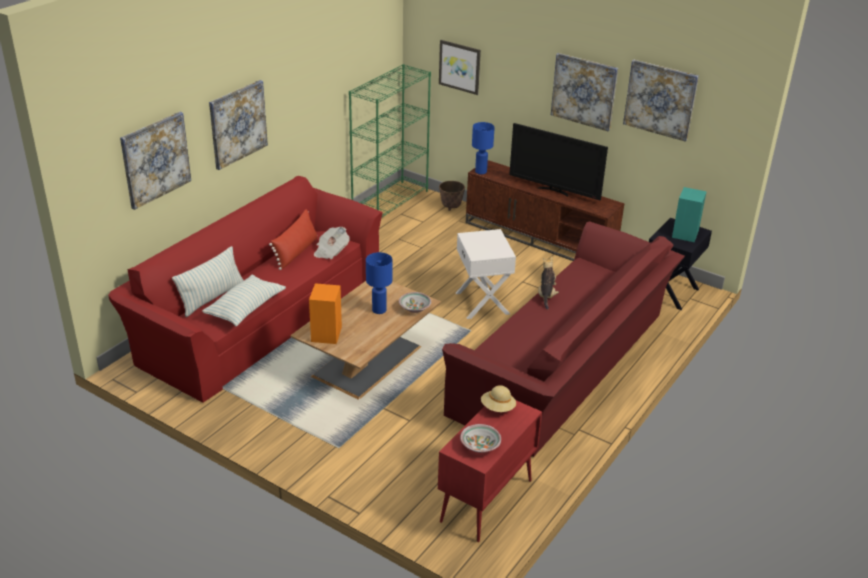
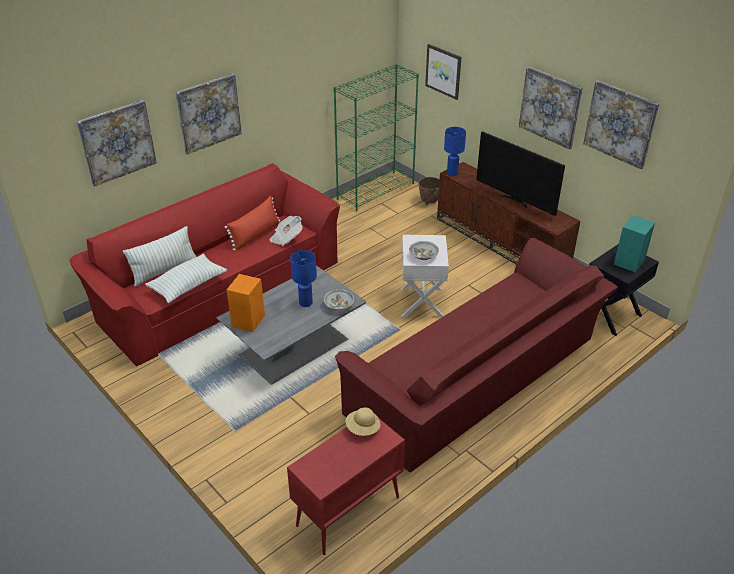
camera: 15 degrees right, 5 degrees up
(368, 360) = (295, 346): brown coffee table -> grey coffee table
(480, 446) = (328, 468): bowl -> bowl (423, 256)
(546, 295) = (468, 309): plush toy -> none

